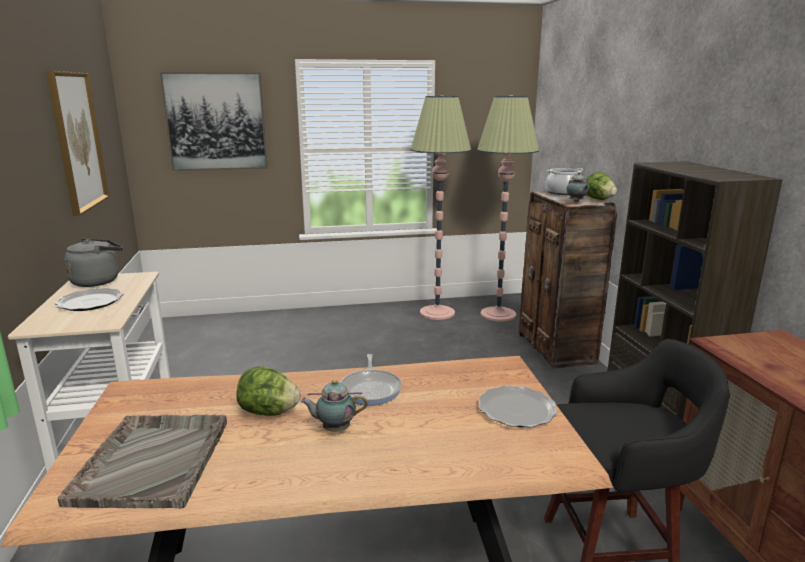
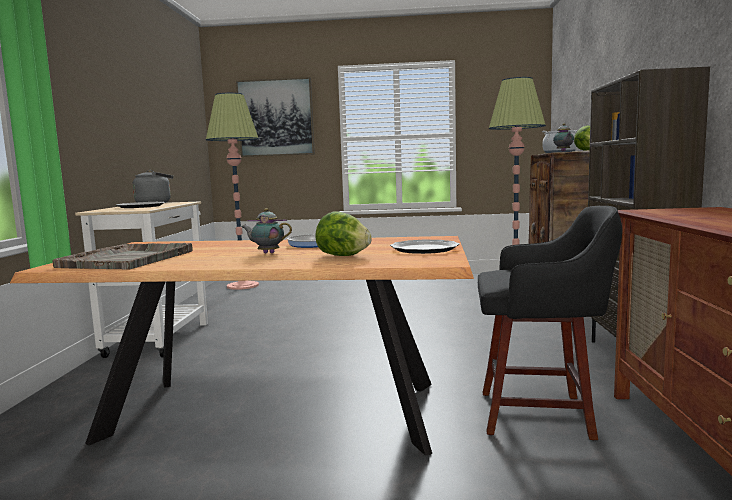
camera: 15 degrees right, 10 degrees down
(77, 141) = (162, 116): picture -> none
(268, 412) = (227, 249): lettuce -> lettuce (343, 256)
(437, 313) = (457, 281): floor lamp -> floor lamp (243, 286)

